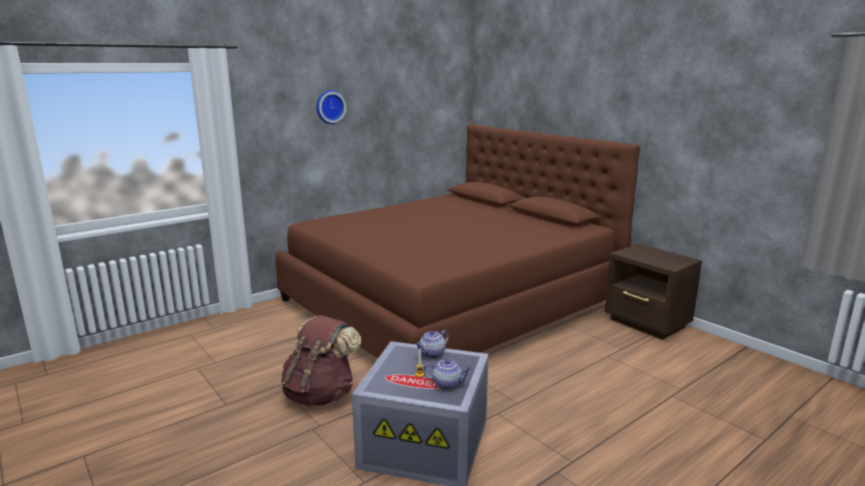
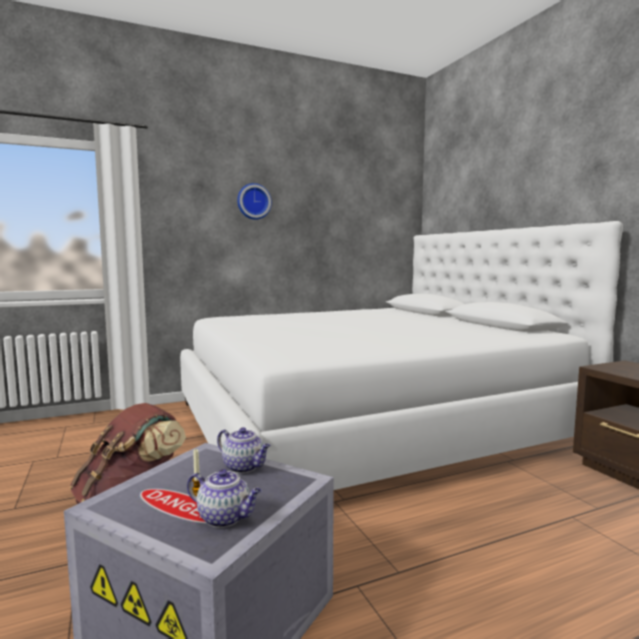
camera: 15 degrees right, 10 degrees down
(432, 354) = (244, 467): teapot -> teapot turned 120 degrees counterclockwise
(450, 301) = (367, 422): brown bed -> white bed

